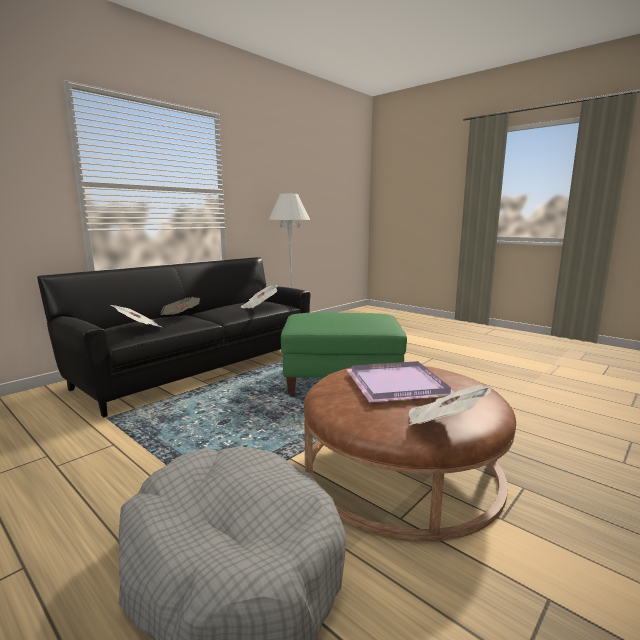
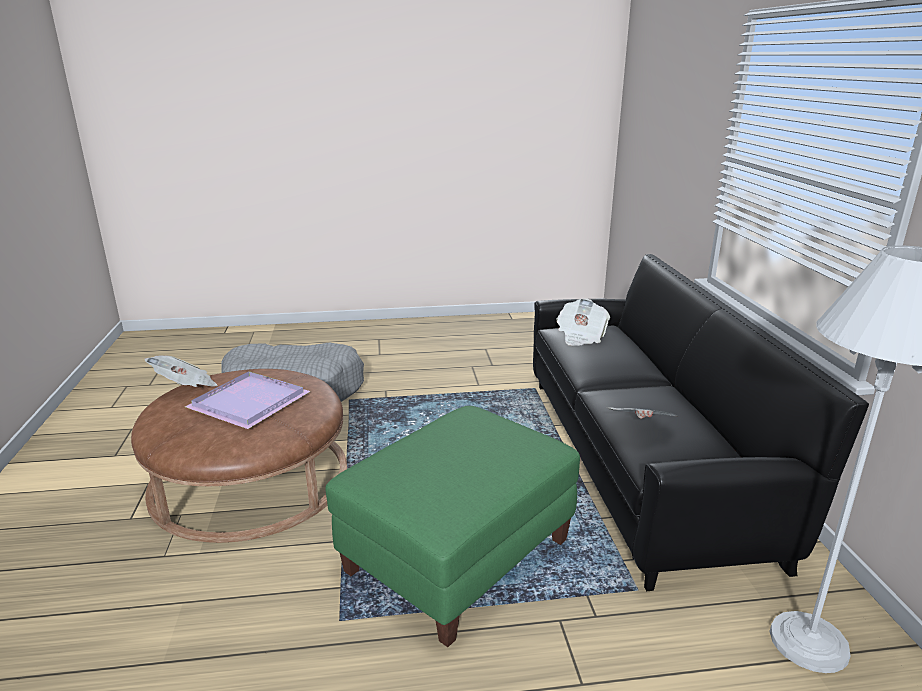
camera: 130 degrees right, 10 degrees up
(181, 317) = (618, 362): newspaper -> none

